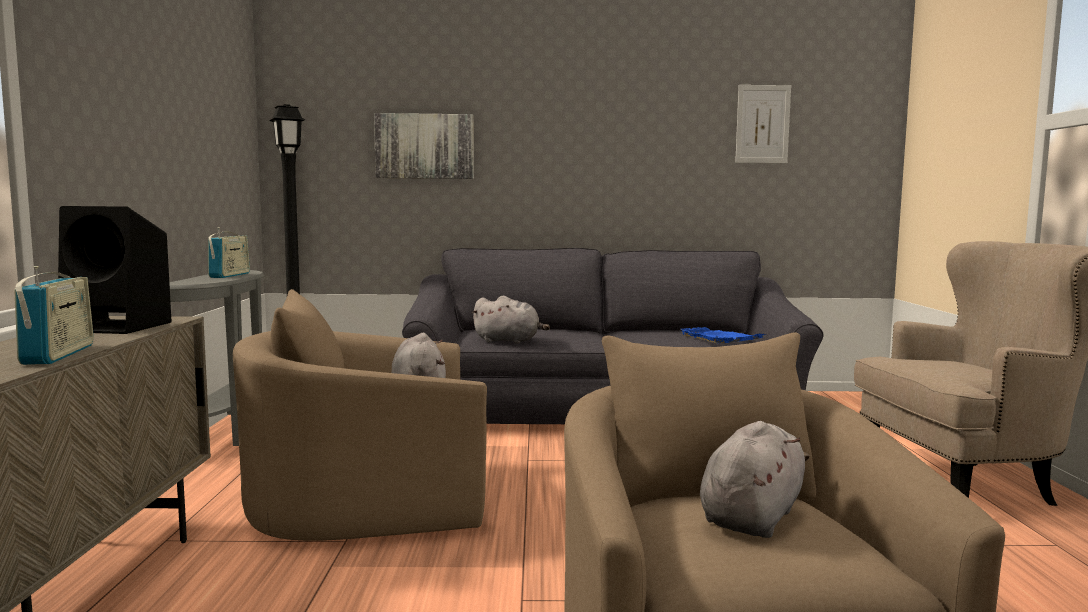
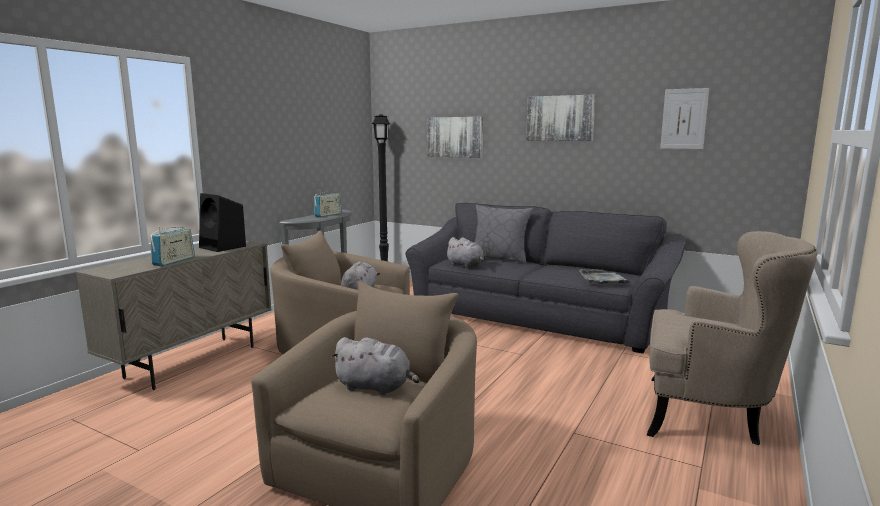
camera: 30 degrees right, 5 degrees up
(538, 329) = (499, 258): none -> grey pillow
(597, 119) = (560, 118): none -> picture
(720, 338) = (602, 279): blue tray -> grey tray
(752, 517) = (376, 387): grey plush toy -> grey plush toy turned 45 degrees clockwise

